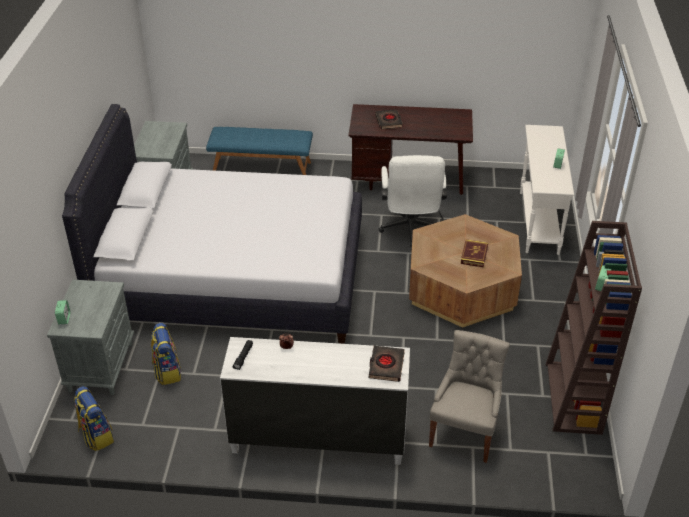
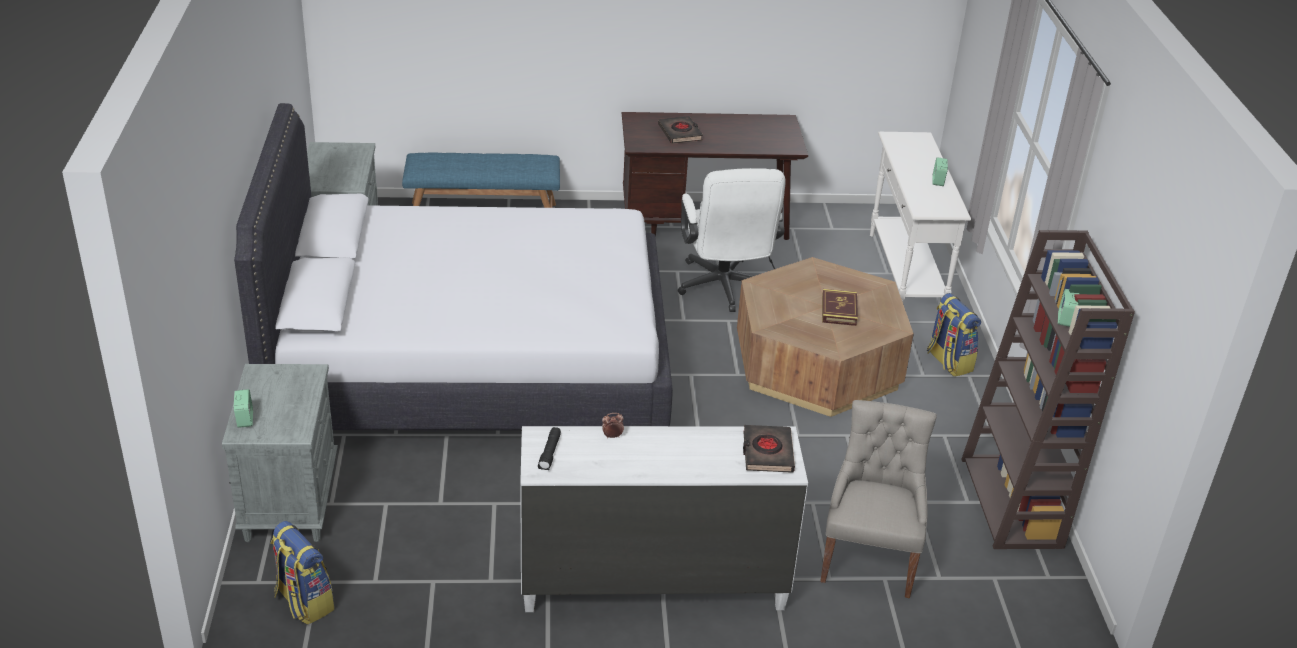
camera: 10 degrees left, 5 degrees down
(167, 371) = (398, 502): backpack -> backpack (948, 362)

